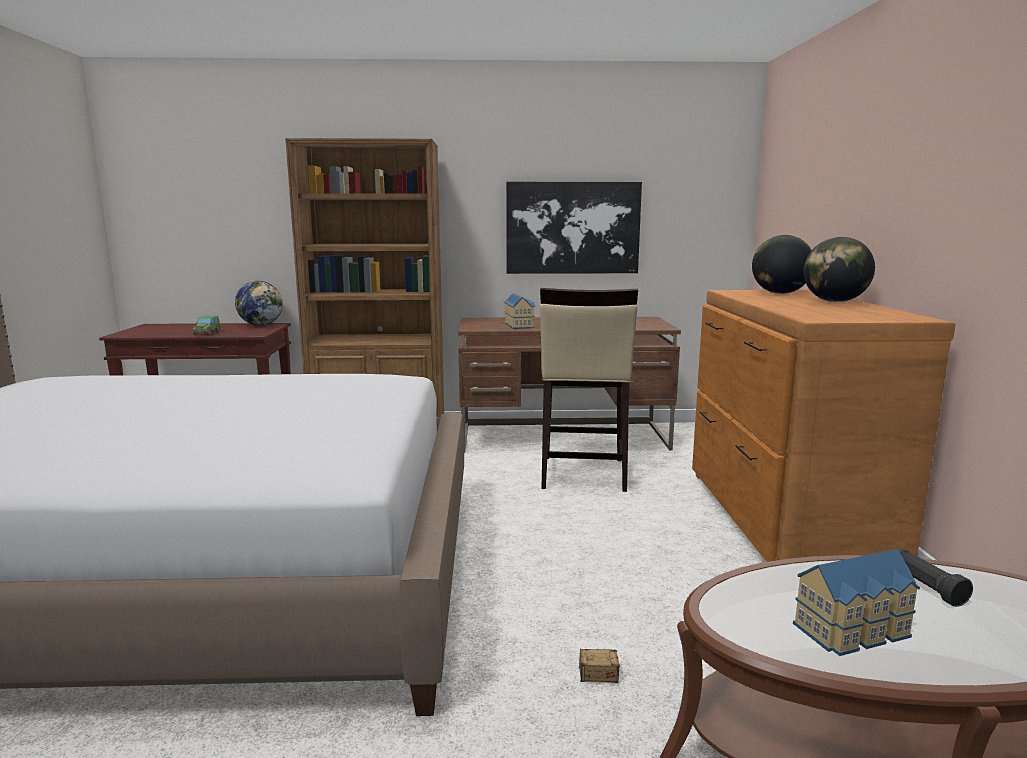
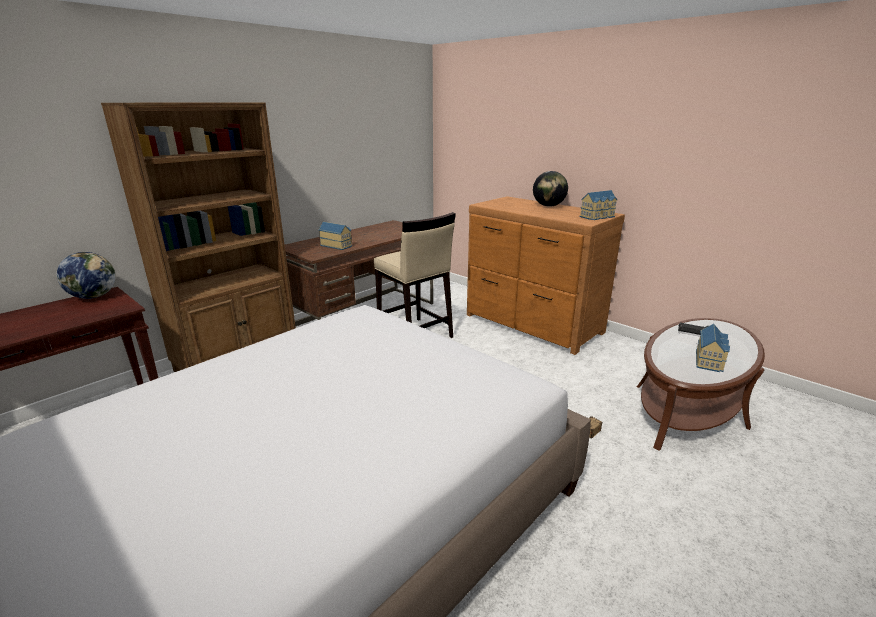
camera: 45 degrees left, 10 degrees up
(207, 333) = (62, 322): toy car -> none
(572, 228) = (339, 165): picture -> none
(780, 293) = (508, 202): globe -> none
(873, 318) = (598, 217): none -> toy house

